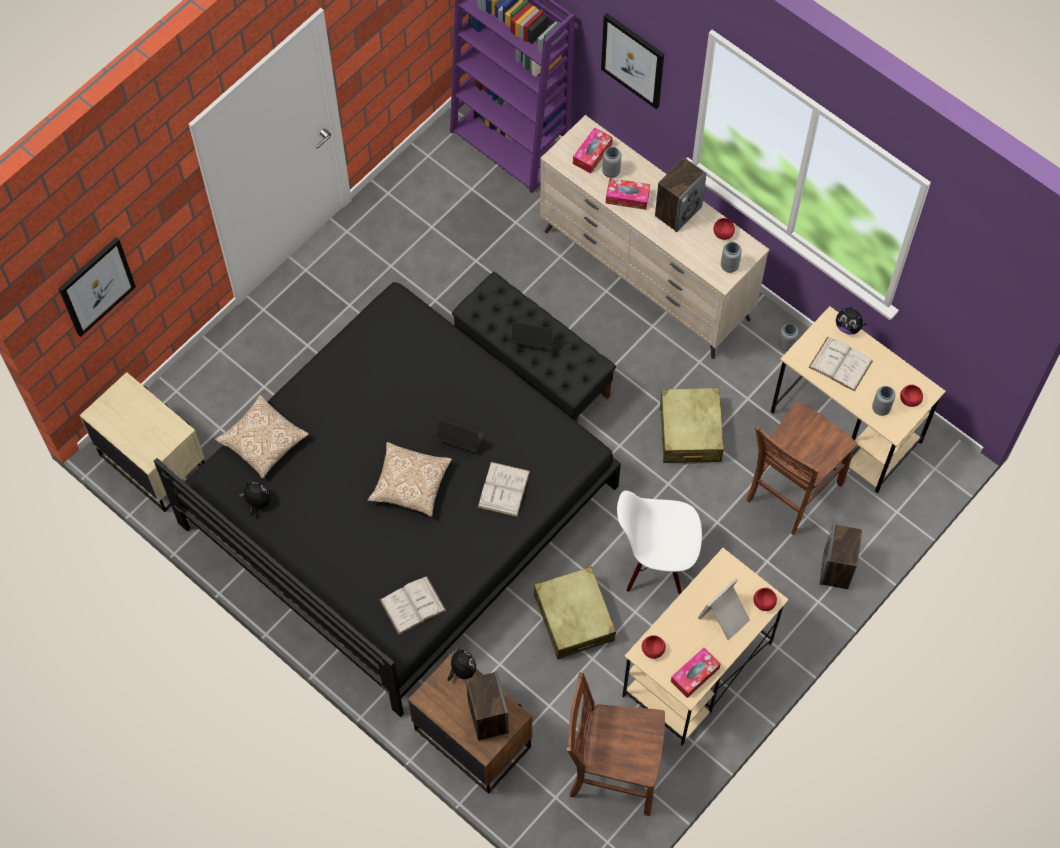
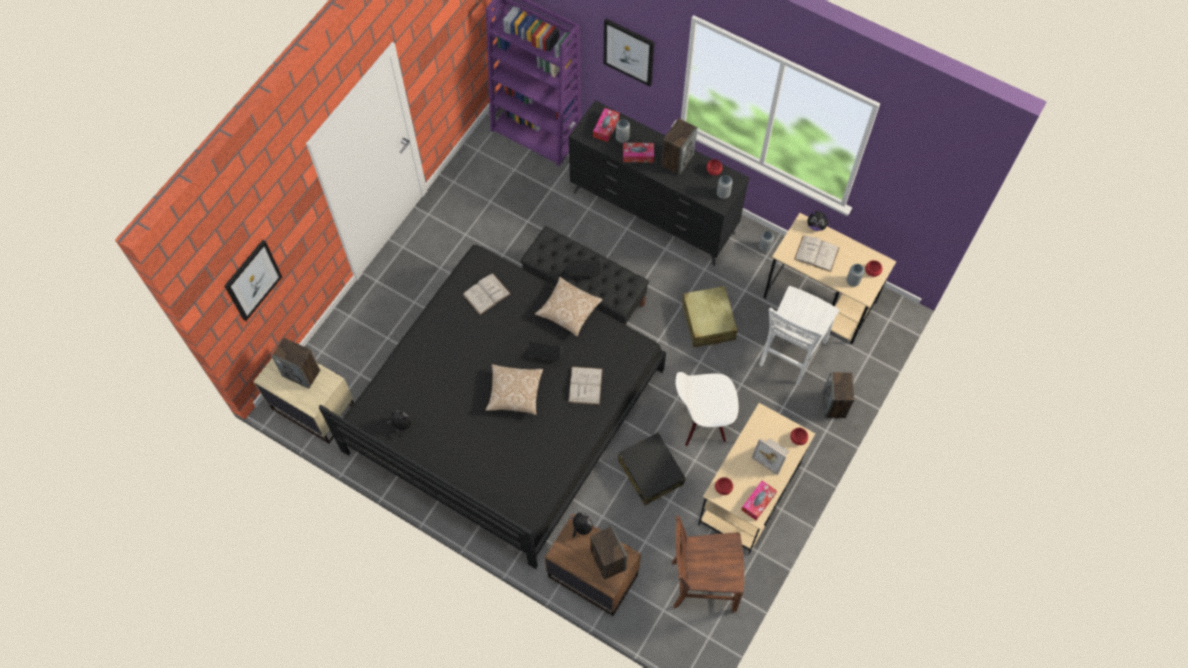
camera: 10 degrees left, 0 degrees up
(142, 415) = (302, 373): none -> speaker
(263, 442) = (397, 379): pillow -> pillow (568, 311)
(412, 605) = (533, 484): white book -> white book (486, 294)
(574, 617) = (650, 472): beige suitcase -> black suitcase
(646, 276) = (654, 213): beige dresser -> black dresser
(726, 617) = (772, 455): picture frame -> picture frame turned 90 degrees counterclockwise
(791, 492) = (790, 353): brown chair -> white chair

